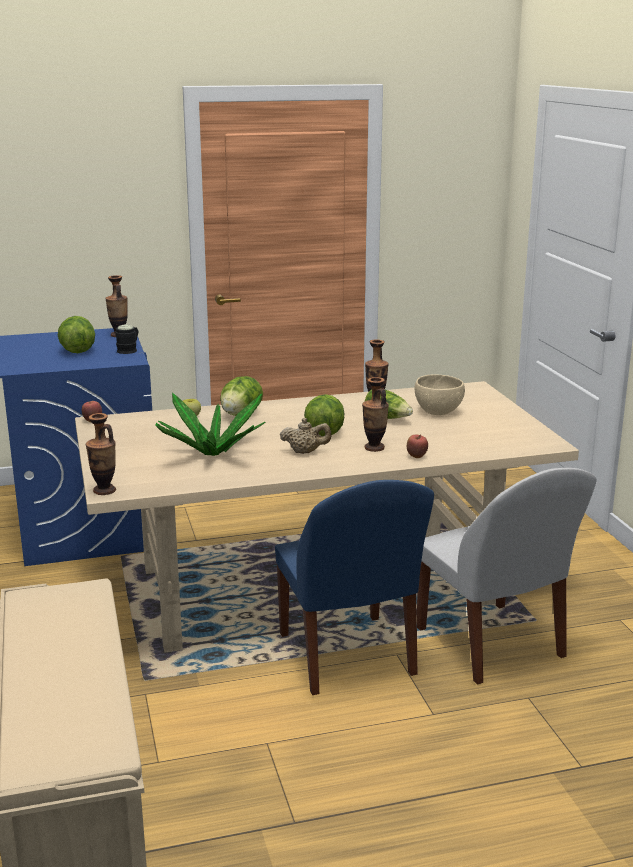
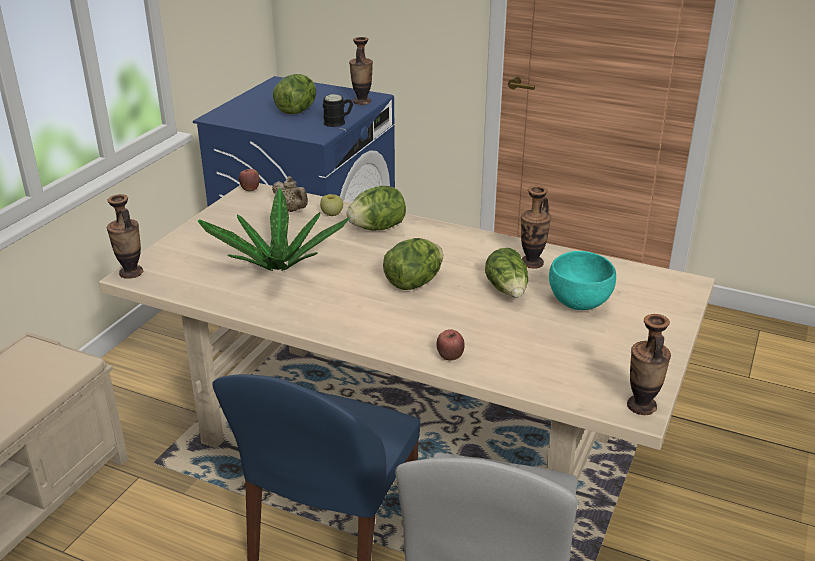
camera: 40 degrees right, 10 degrees up
(305, 452) = (355, 301): beige teapot -> beige teapot (292, 210)
(374, 448) = (428, 325): vase -> vase (641, 406)
(437, 412) = (578, 303): beige bowl -> turquoise bowl

